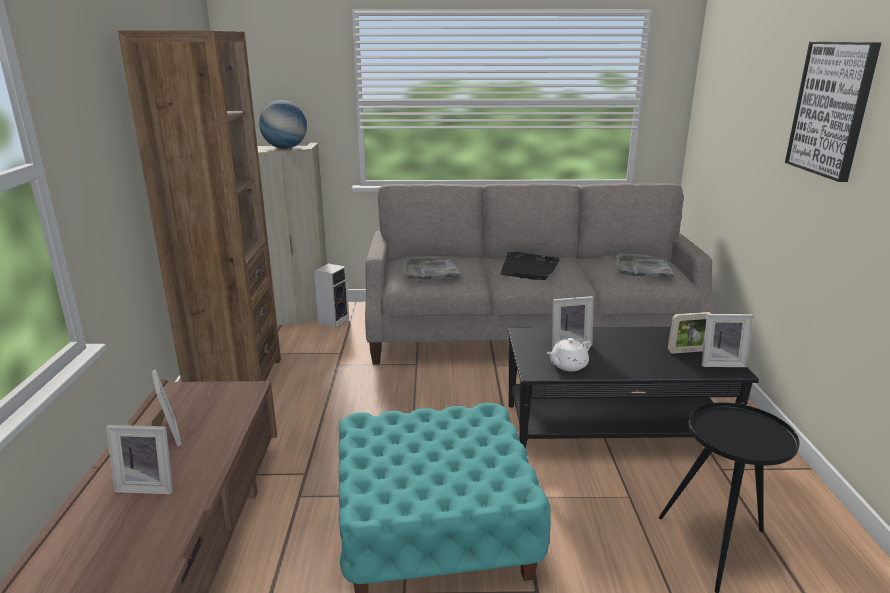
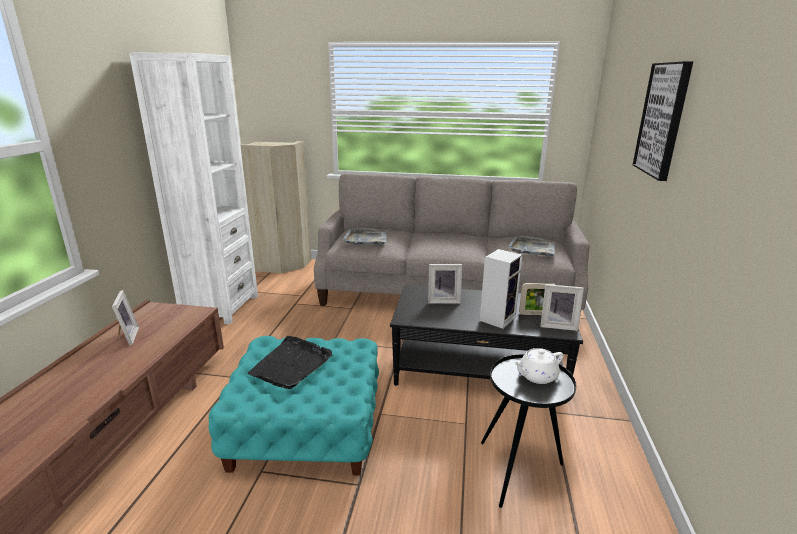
camera: 10 degrees right, 0 degrees up
(149, 485) = (95, 369): picture frame -> none
(235, 379) = (220, 307): brown bookcase -> white bookcase
(285, 148) = (275, 143): globe -> none
(334, 320) = (308, 272): speaker -> speaker (497, 318)
(529, 269) = (442, 242): black tray -> black tray (291, 365)
(568, 365) = (432, 316): white teapot -> white teapot (536, 376)

